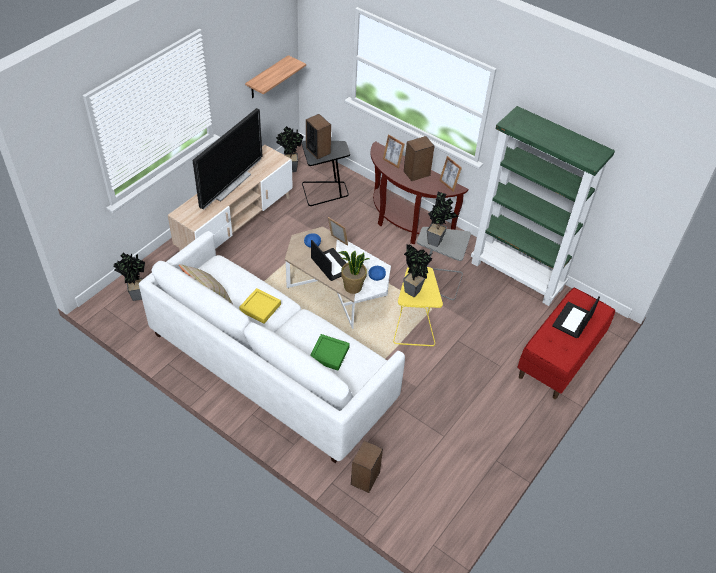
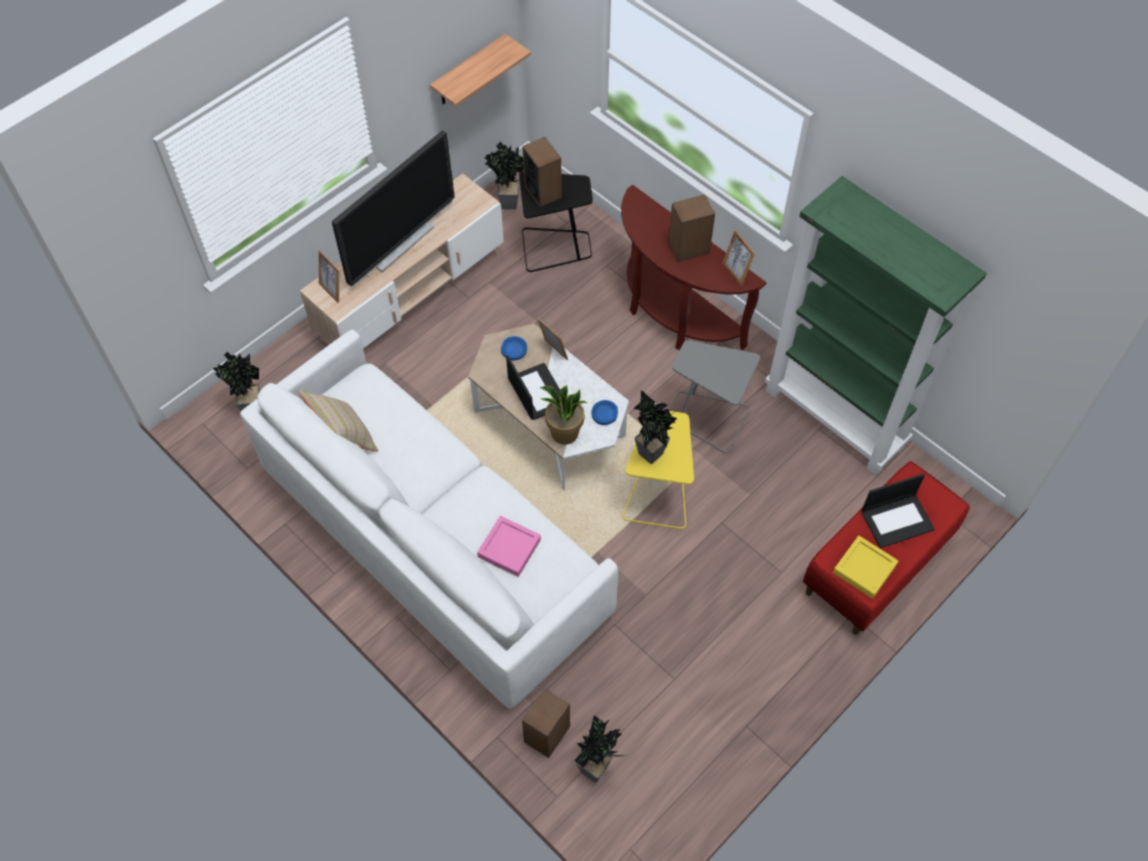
camera: 10 degrees right, 10 degrees up
(260, 308) = (418, 461): yellow tray -> yellow tray (864, 569)
(329, 354) = (509, 548): green tray -> pink tray
(392, 162) = (653, 225): picture frame -> picture frame (332, 290)
(437, 240) = (703, 367): potted plant -> potted plant (598, 768)
(573, 321) = (897, 520): laptop -> laptop turned 150 degrees counterclockwise

